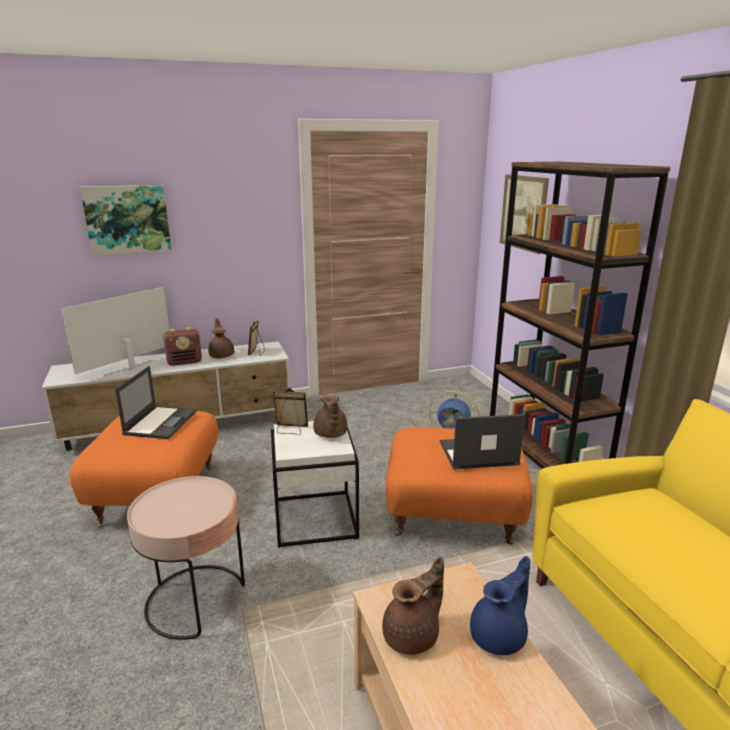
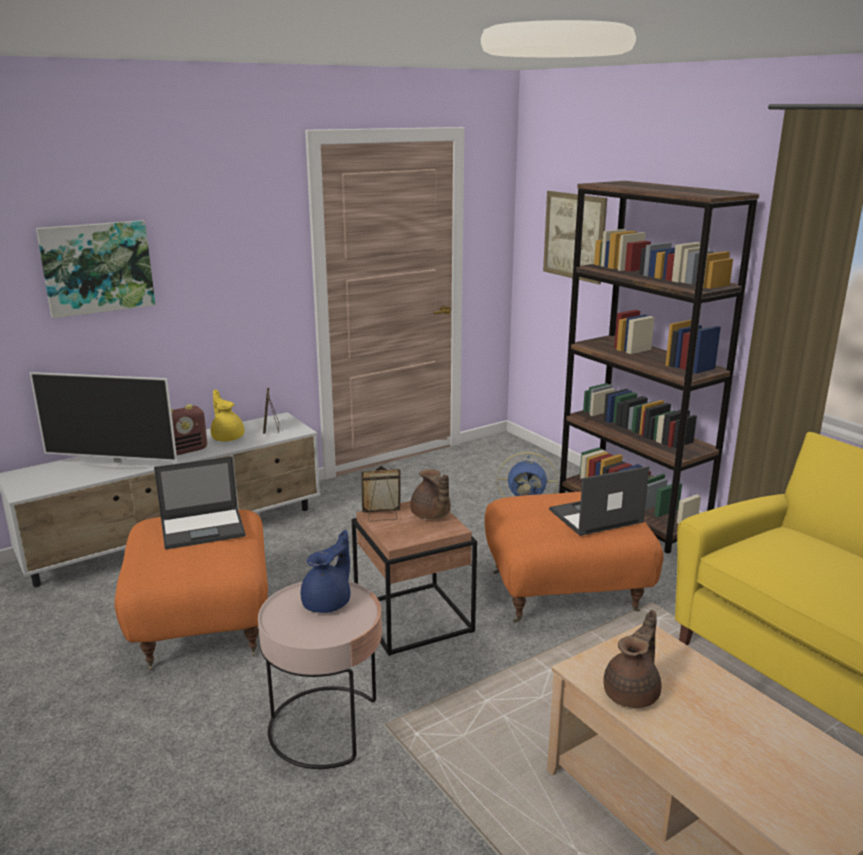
camera: 15 degrees left, 0 degrees up
(130, 368) = (115, 465): television -> television turned 105 degrees counterclockwise
(161, 422) = (204, 528): laptop -> laptop turned 75 degrees clockwise
(222, 355) = (227, 437): brown teapot -> yellow teapot
(314, 519) = (413, 619): white side table -> brown side table
(500, 636) = (710, 678): blue teapot -> blue teapot (328, 602)

